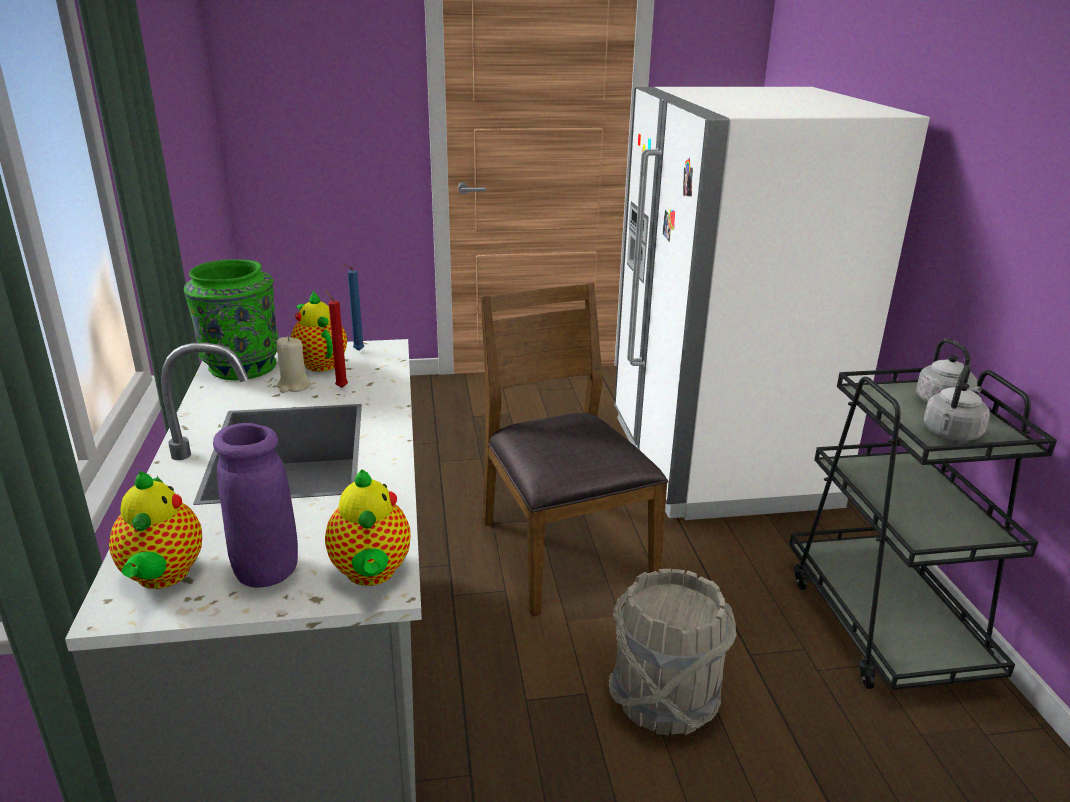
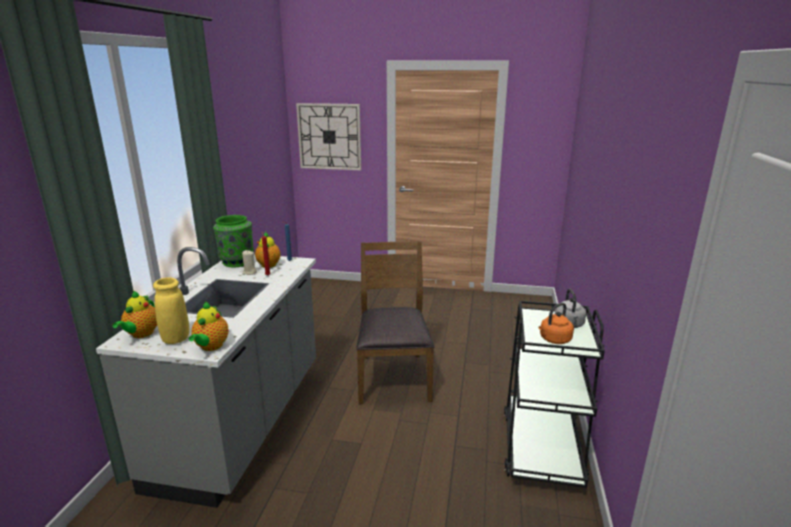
camera: 20 degrees right, 5 degrees down
(266, 570) = (176, 339): purple vase -> yellow vase
(305, 86) = (329, 136): none -> wall clock
(665, 700) = (396, 455): grey bucket -> none
(718, 460) = (507, 348): white fridge -> none
(950, 434) = (554, 340): grey kettle -> orange kettle

